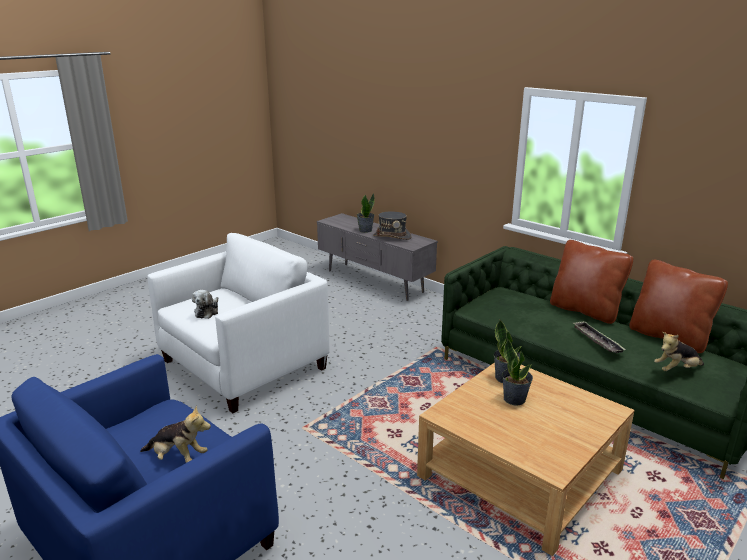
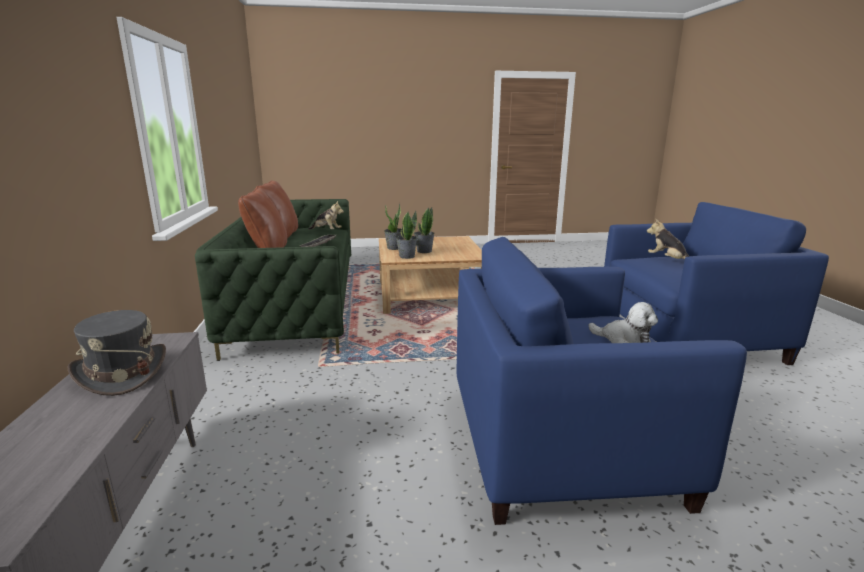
camera: 140 degrees left, 5 degrees down
(207, 311) = (624, 340): plush toy -> plush toy turned 75 degrees clockwise
(243, 365) = (560, 442): white armchair -> blue armchair
(365, 230) = (91, 418): potted plant -> potted plant (394, 248)

